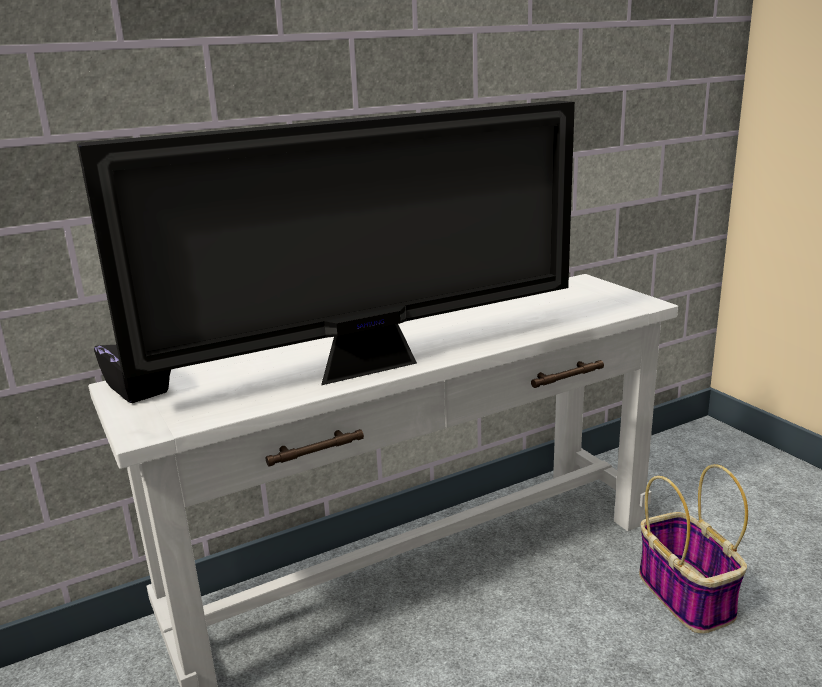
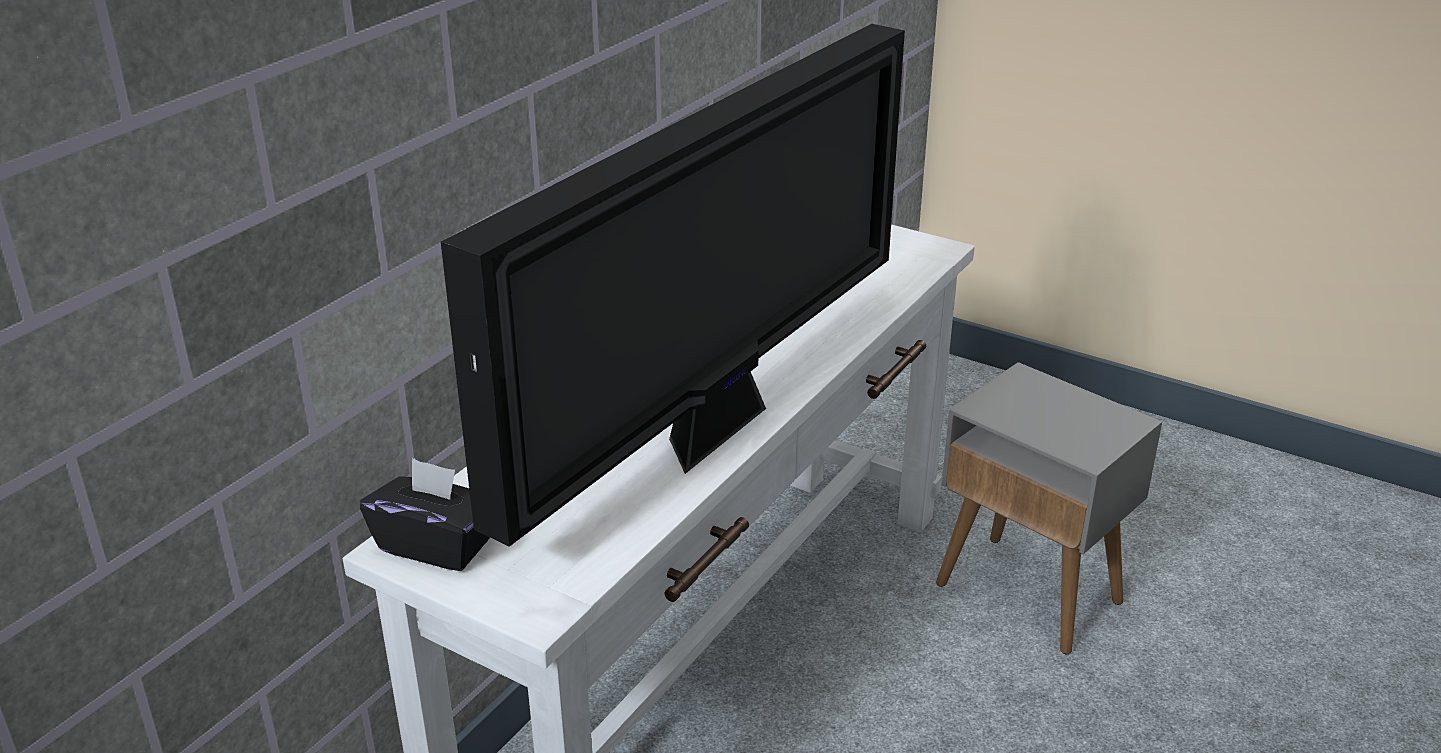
camera: 30 degrees left, 10 degrees up
(687, 596) = (1030, 593): basket -> grey side table

